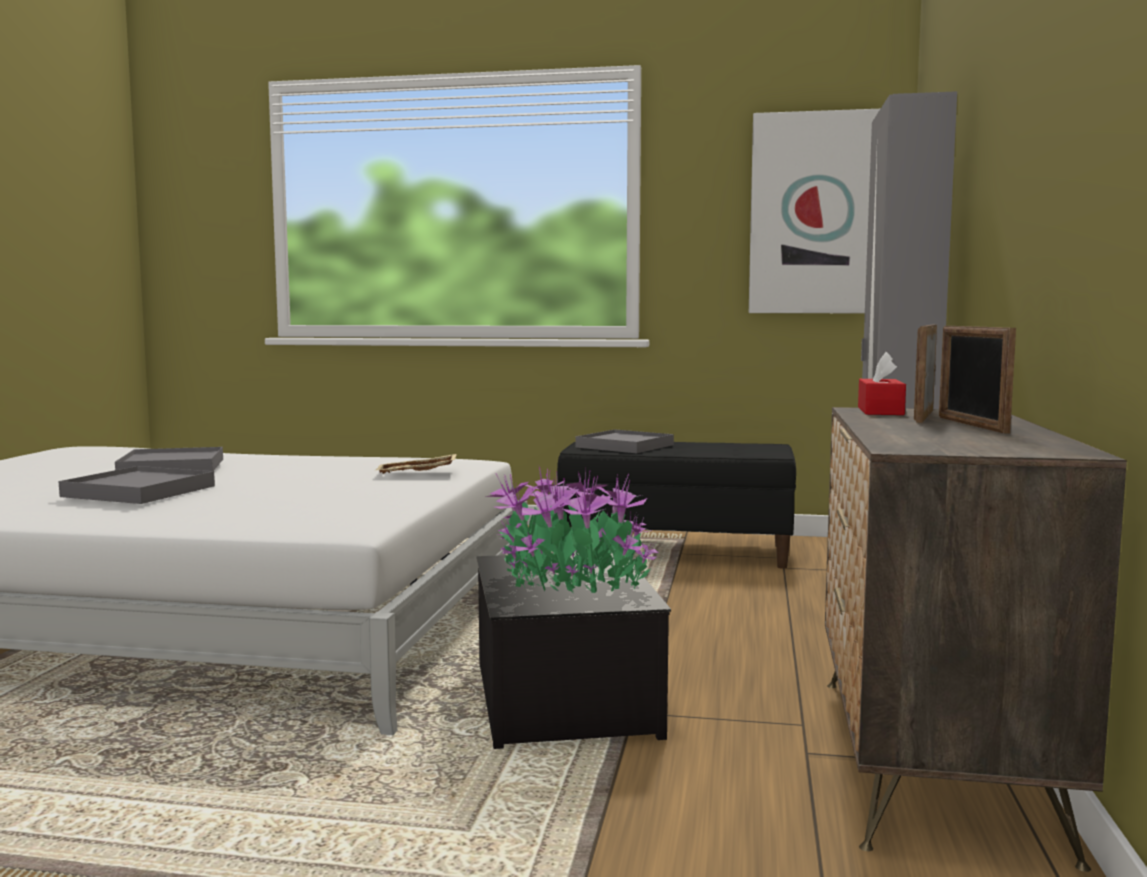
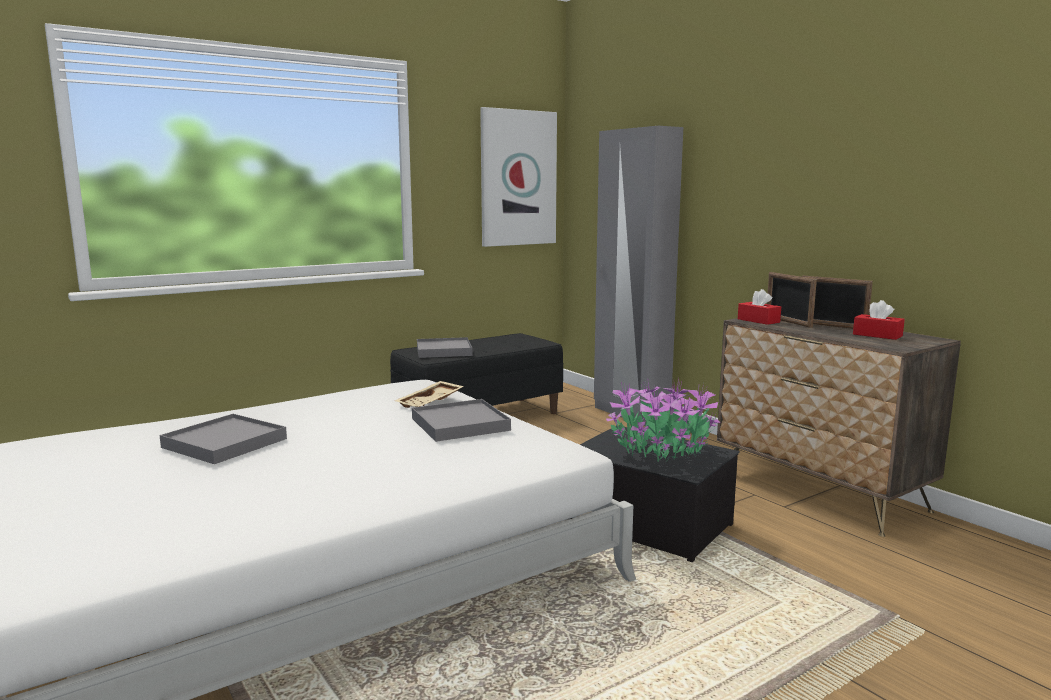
camera: 45 degrees left, 5 degrees up
(139, 491) = (315, 471): grey tray -> grey tray (460, 424)
(978, 438) = (877, 335): none -> red tissue box

